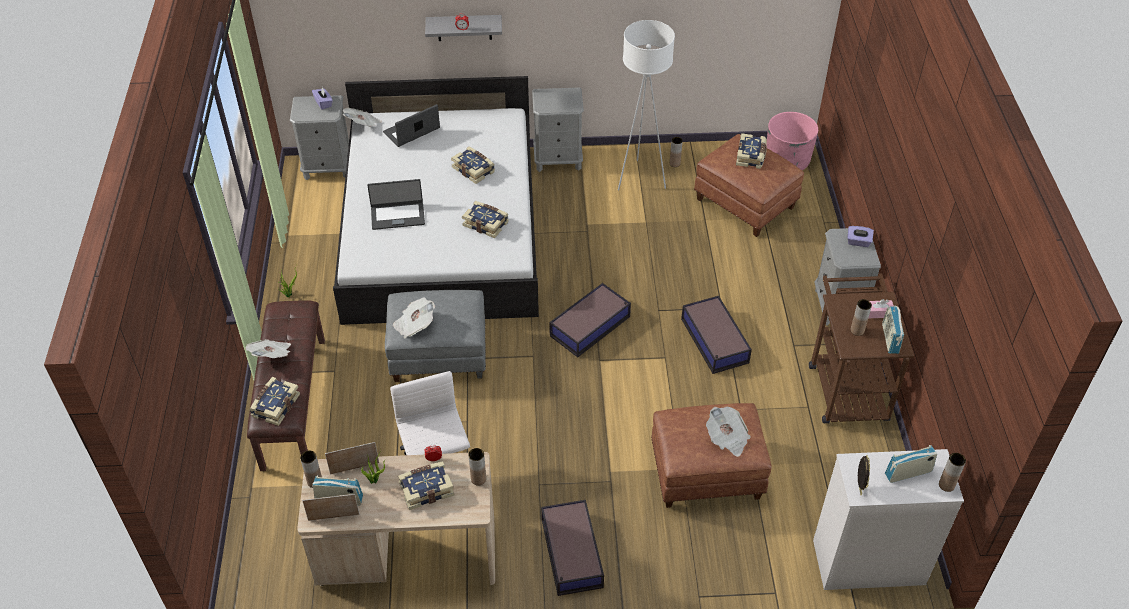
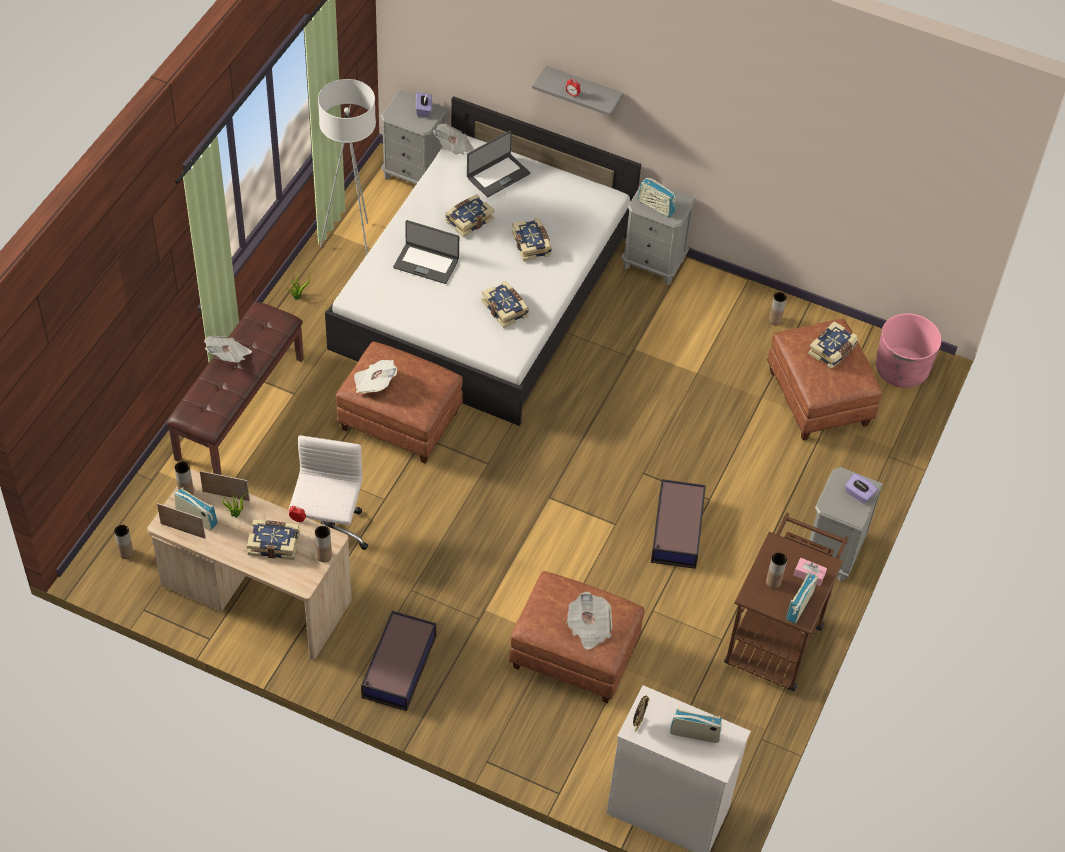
camera: 25 degrees right, 5 degrees up
(275, 405) = (204, 405): book -> book (468, 220)
(412, 131) = (497, 175): laptop -> laptop turned 150 degrees clockwise
(440, 353) = (401, 421): grey ottoman -> brown ottoman
(555, 104) = (656, 206): none -> radio
(591, 326) = (564, 458): storage box -> none
(640, 178) = (725, 322): white floor lamp -> white floor lamp (353, 244)
(946, 485) = (722, 761): brown vase -> brown vase (126, 553)

